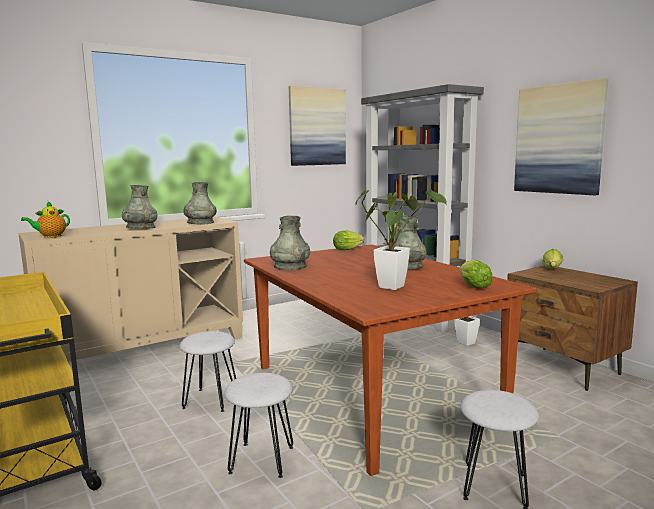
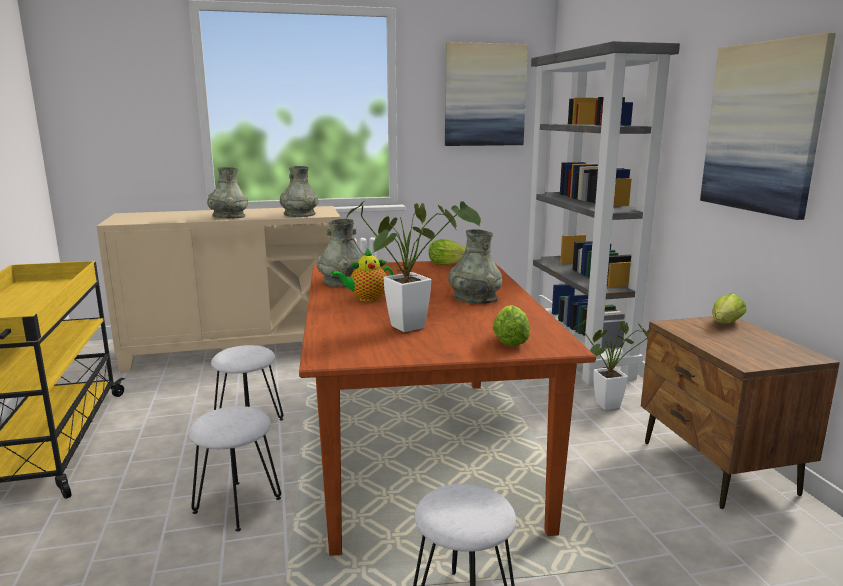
camera: 20 degrees right, 5 degrees up
(50, 236) = (129, 221): teapot -> teapot (366, 299)

